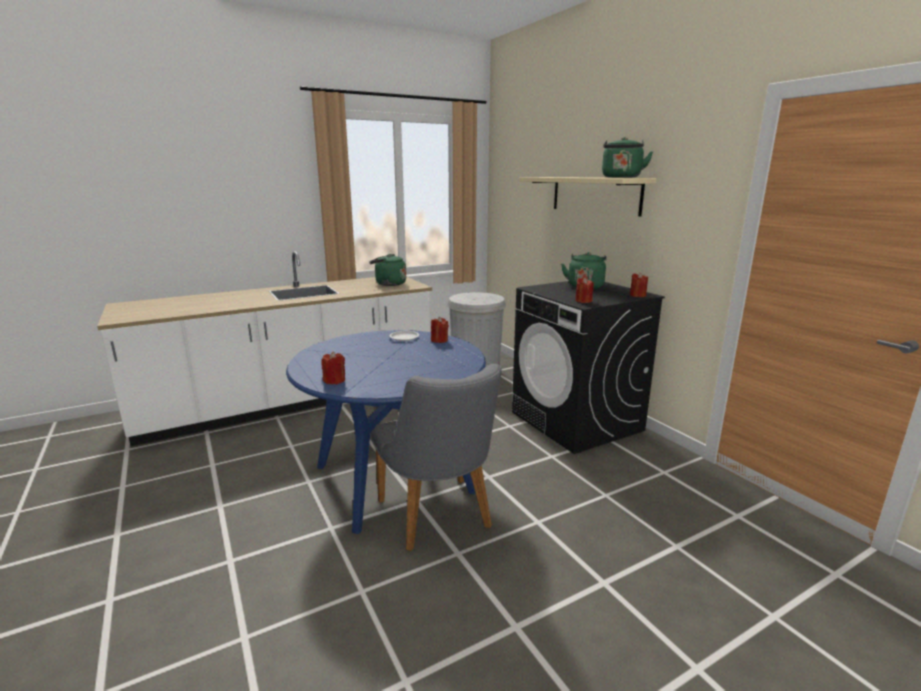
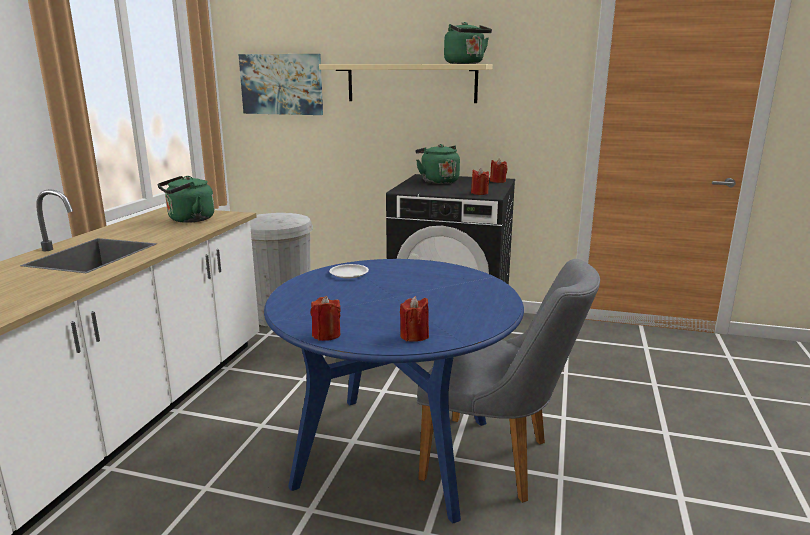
camera: 45 degrees left, 0 degrees up
(439, 340) = (390, 266): red candle -> red candle (326, 335)
(518, 192) = (281, 84): none -> picture

